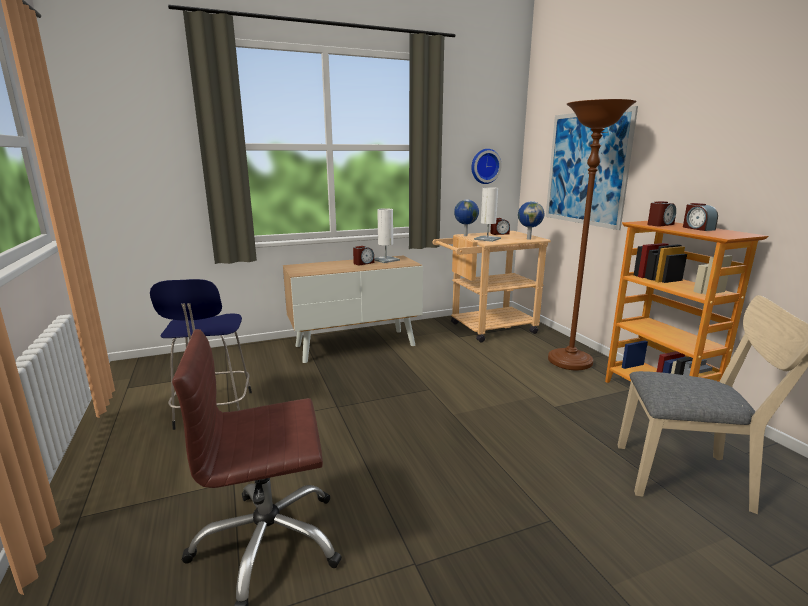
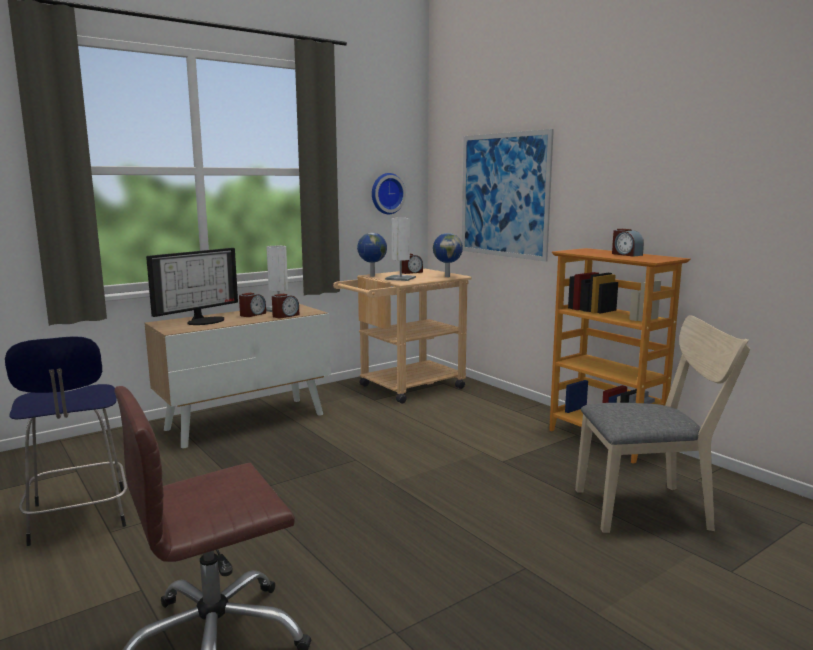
camera: 15 degrees left, 5 degrees down
(325, 266) = (204, 320): none -> monitor
(570, 362) = (507, 414): brown floor lamp -> none
(660, 224) = (590, 252): alarm clock -> alarm clock (285, 316)

